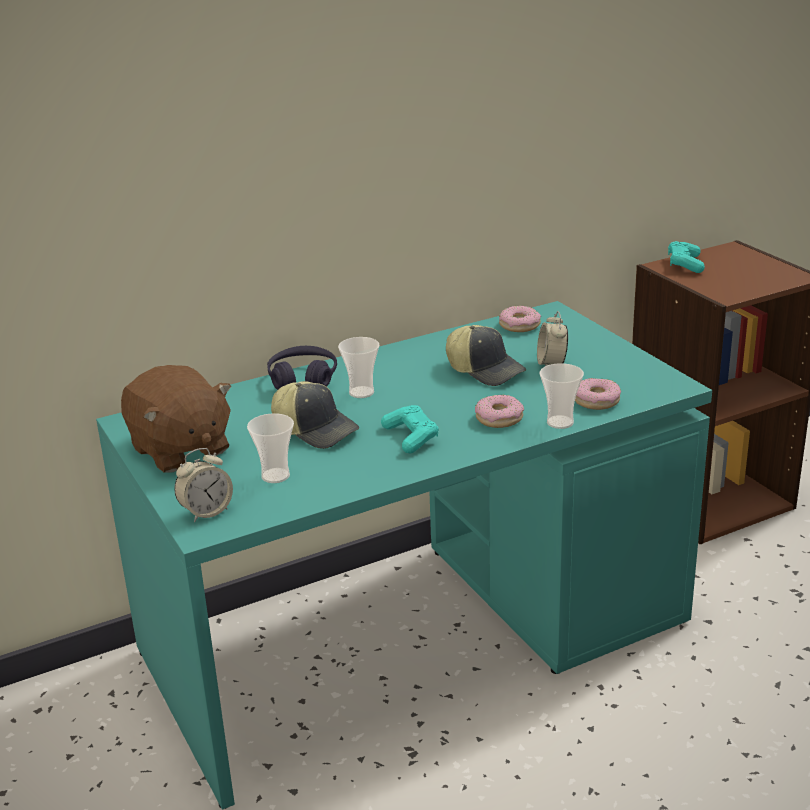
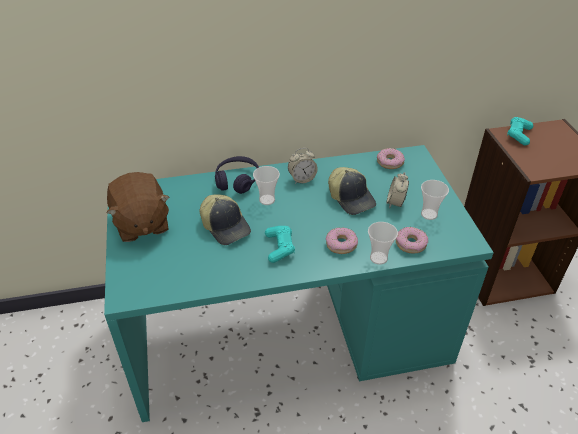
camera: 15 degrees right, 15 degrees up
(206, 512) = (132, 281): alarm clock -> alarm clock (302, 179)
(275, 476) = (185, 261): cup -> cup (429, 214)

